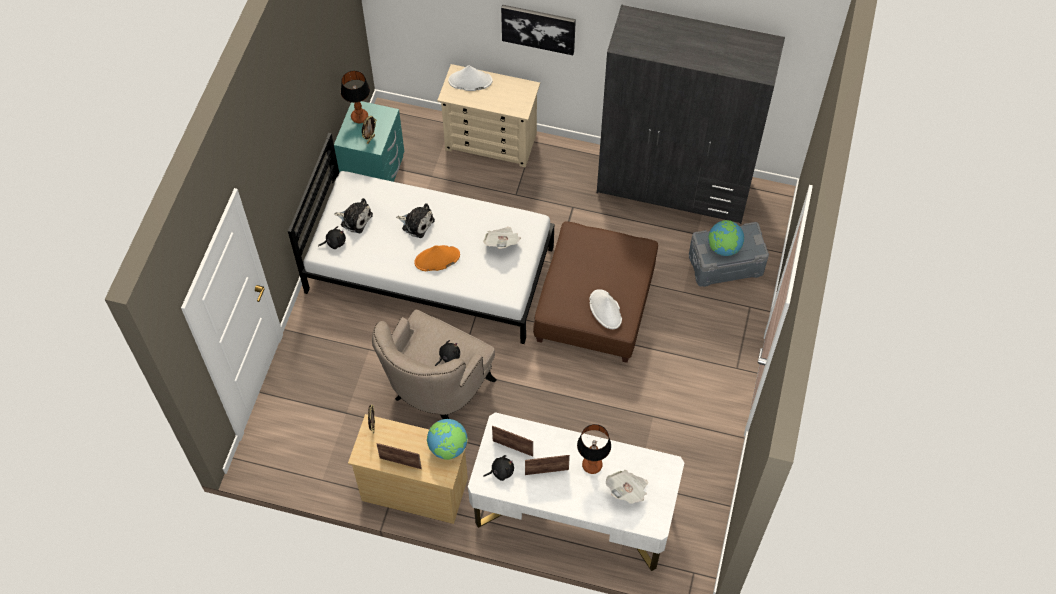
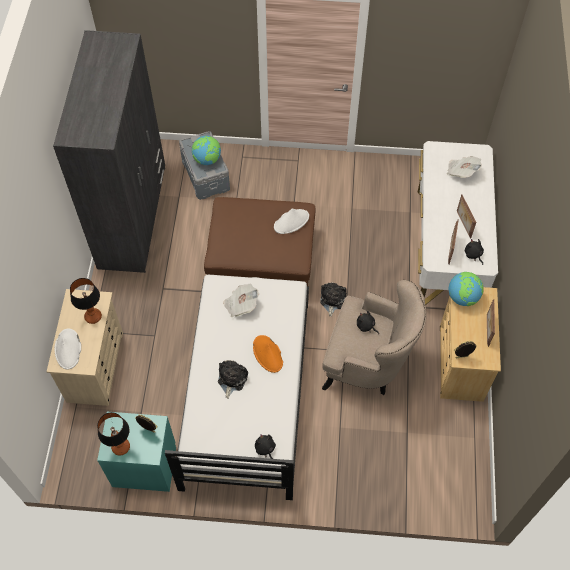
camera: 100 degrees left, 0 degrees up
(355, 219) = (235, 436): plush toy -> plush toy (332, 300)
(538, 28) = (45, 250): picture -> none
(592, 465) = (448, 195): table lamp -> table lamp (93, 316)

